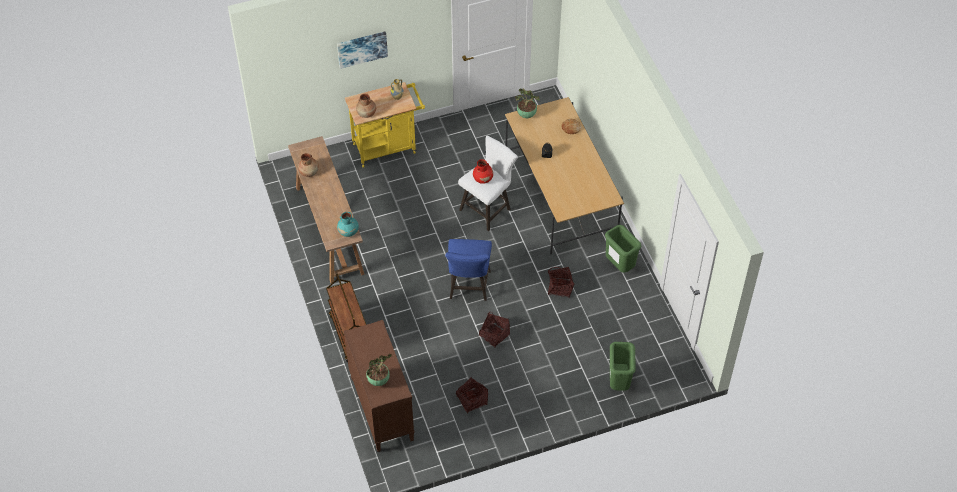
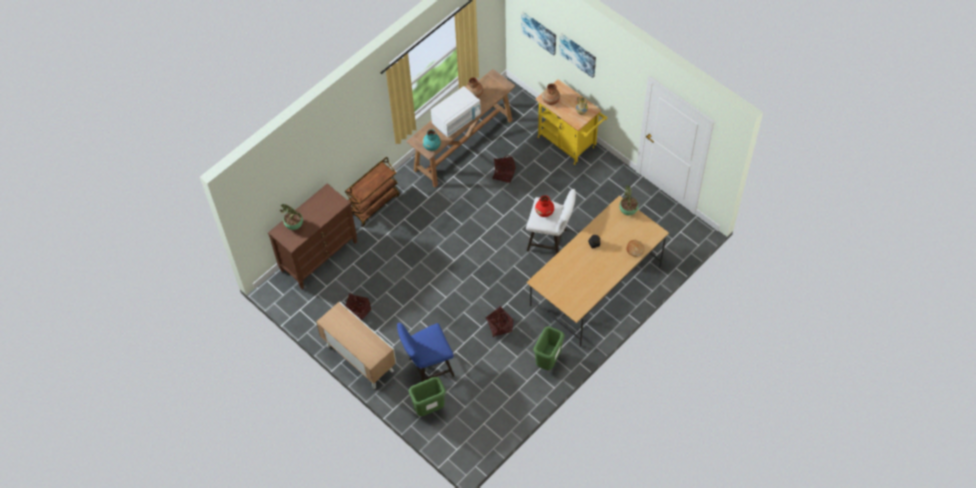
camera: 65 degrees right, 5 degrees up
(307, 69) = (539, 32): none -> picture
(330, 199) = (456, 120): none -> white microwave
(469, 288) = (462, 262): blue stool -> blue stool (428, 368)
(494, 335) = (426, 300): basket -> basket (504, 174)
(528, 420) = (359, 358): none -> cabinet

